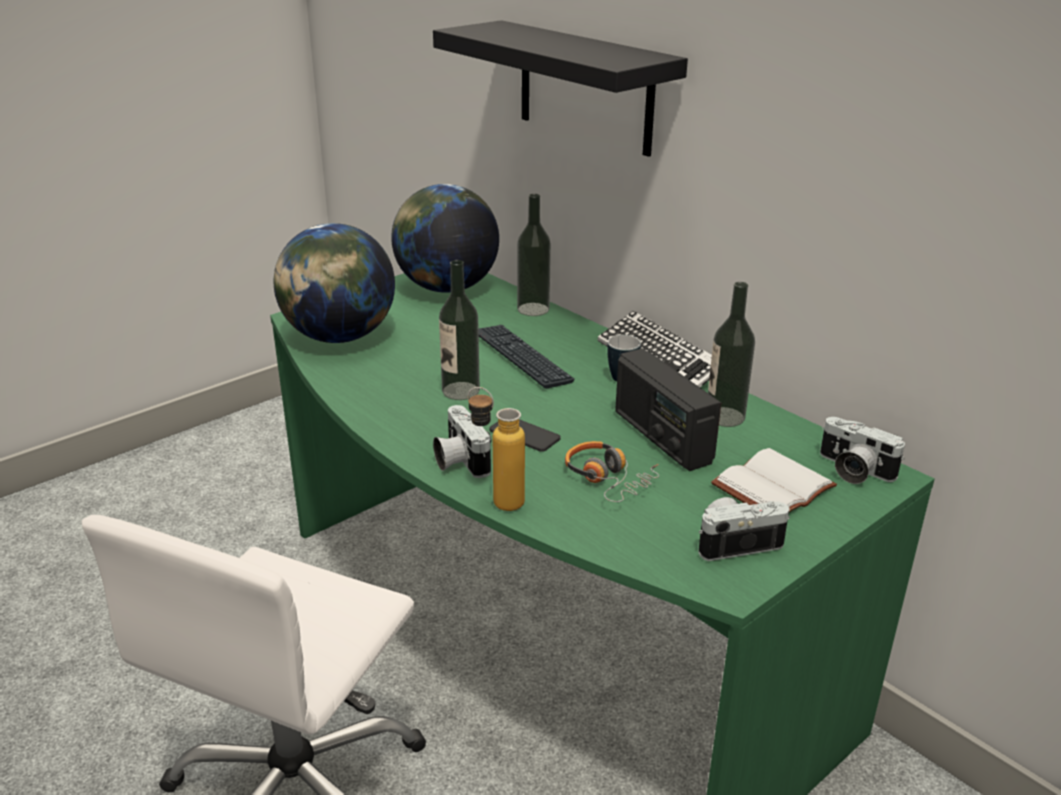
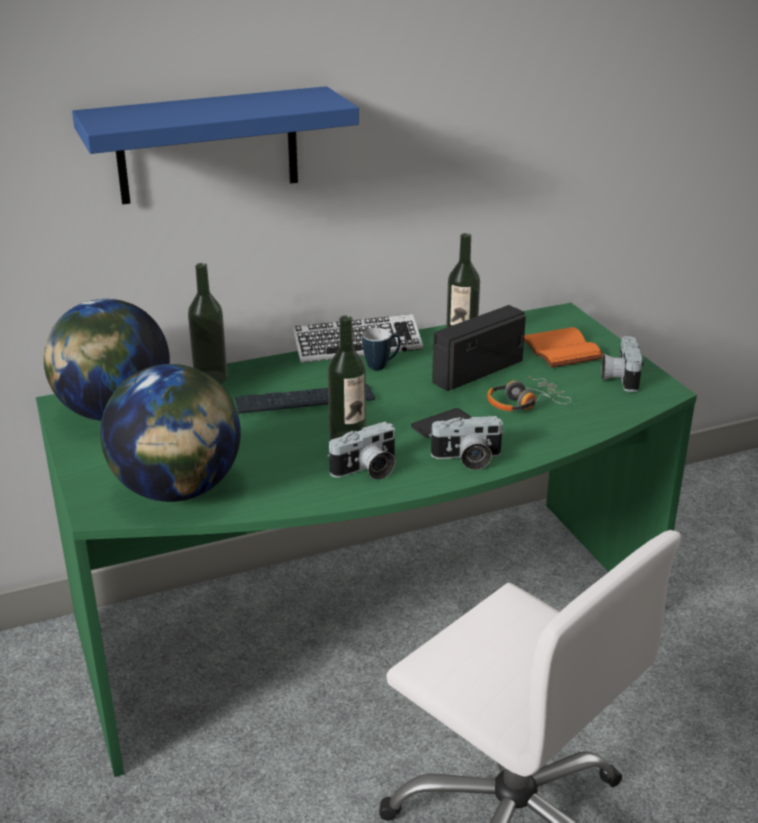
camera: 70 degrees left, 0 degrees up
(496, 500) = (534, 452): bottle -> none
(585, 88) = (208, 146): black shelf -> blue shelf
(661, 437) = (477, 371): radio -> radio turned 150 degrees clockwise
(771, 485) = (558, 350): white book -> orange book
(852, 470) = (552, 321): camera -> camera (367, 470)

